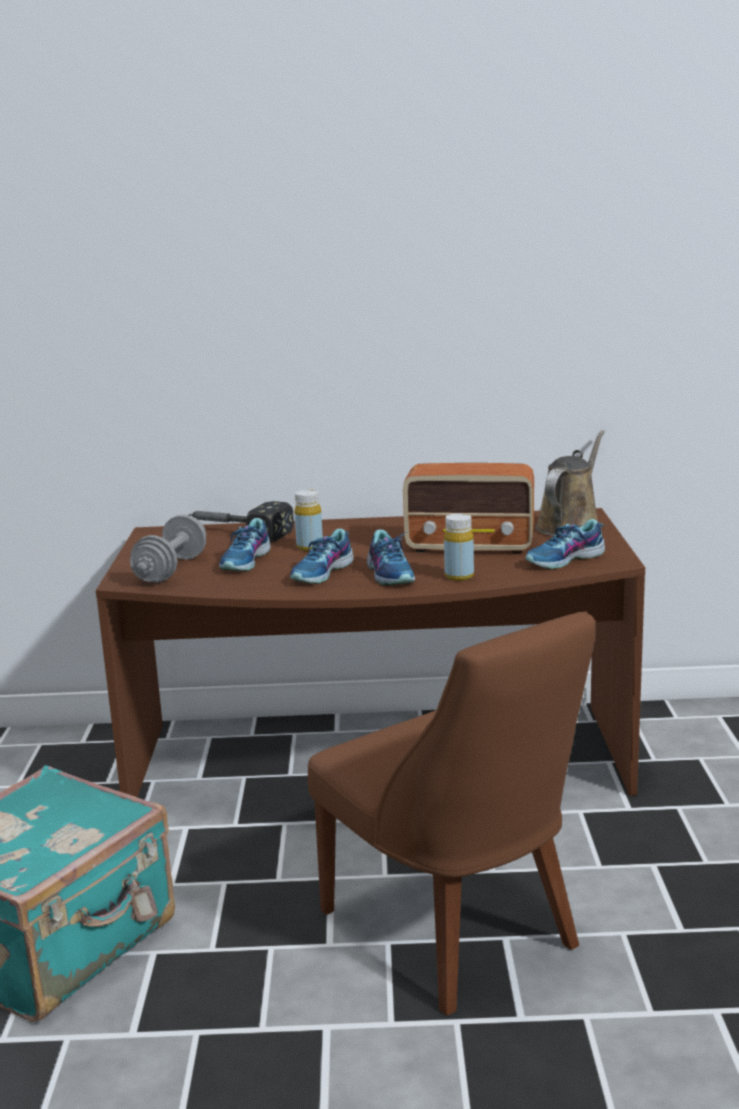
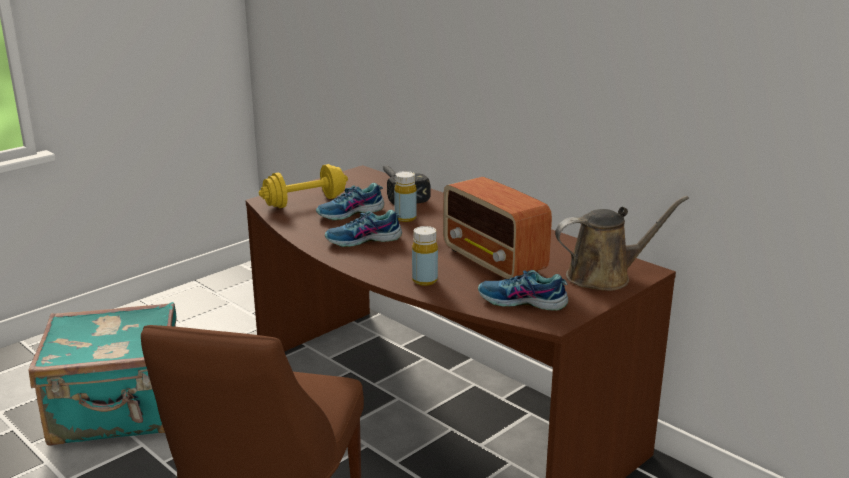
camera: 45 degrees right, 5 degrees up
(171, 569) = (305, 202): grey dumbbell -> yellow dumbbell
(391, 574) = (393, 259): shoe -> none

